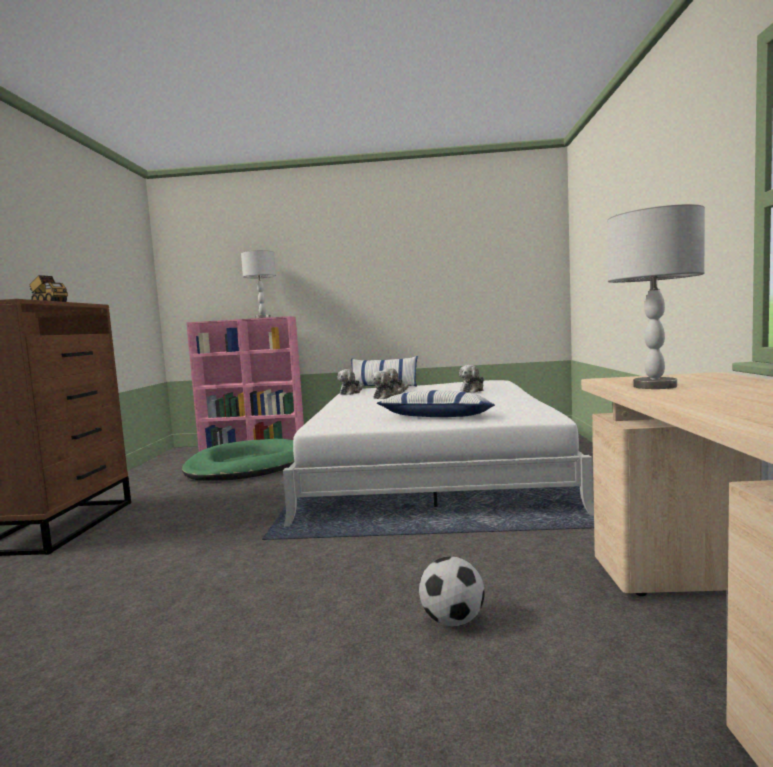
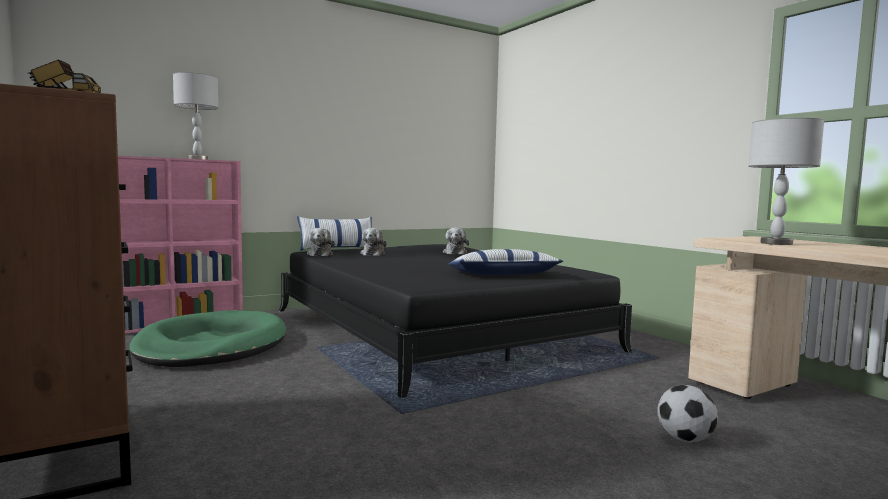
camera: 35 degrees left, 0 degrees up
(387, 397) = (384, 258): plush toy -> none
(431, 467) = (434, 329): white bed -> black bed

